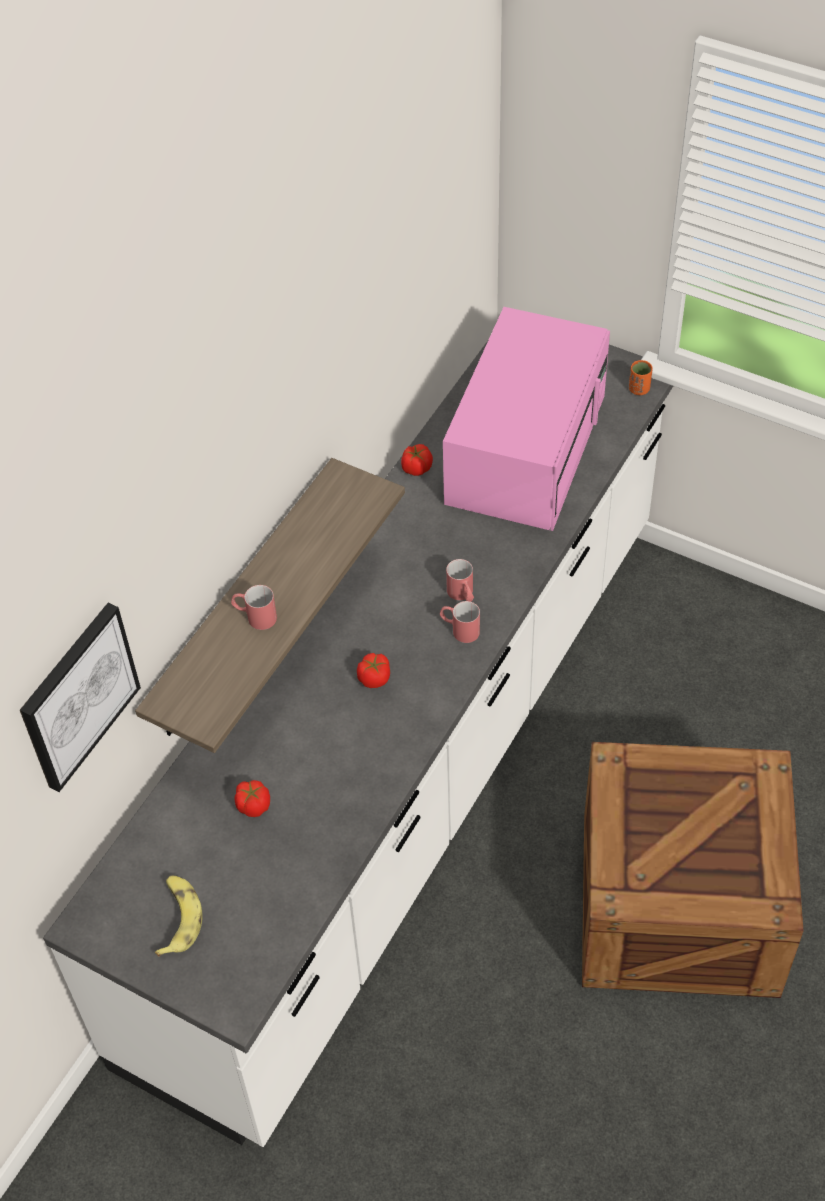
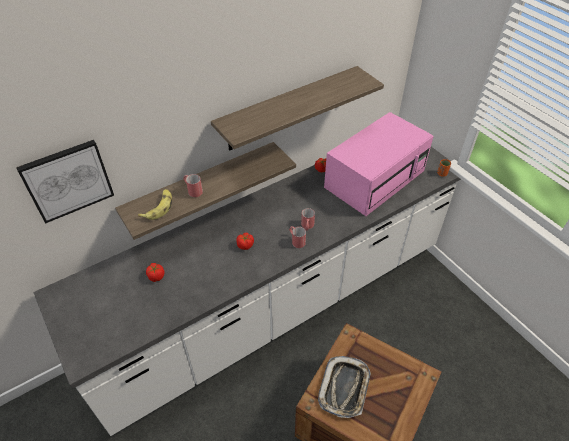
camera: 25 degrees right, 5 degrees down
(178, 918) = (89, 310): banana -> banana (159, 207)
(346, 386) = (288, 109): none -> shelf
(652, 852) = (344, 388): none -> tray

